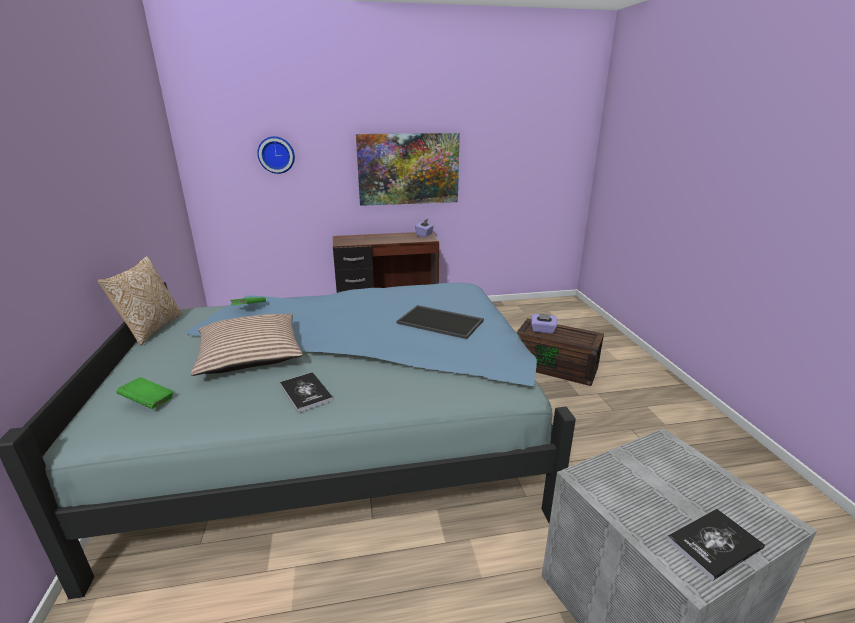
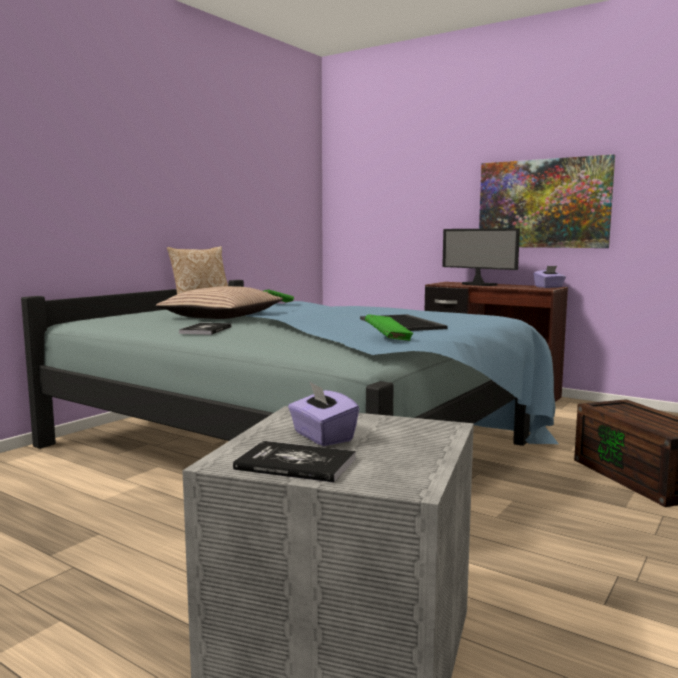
camera: 45 degrees right, 15 degrees down
(148, 402) = (124, 318): green book -> green book (388, 339)
(276, 154) = (402, 189): wall clock -> none
(372, 239) = (478, 284): none -> monitor
(543, 330) = (623, 410): purple tissue box -> purple tissue box (322, 437)

